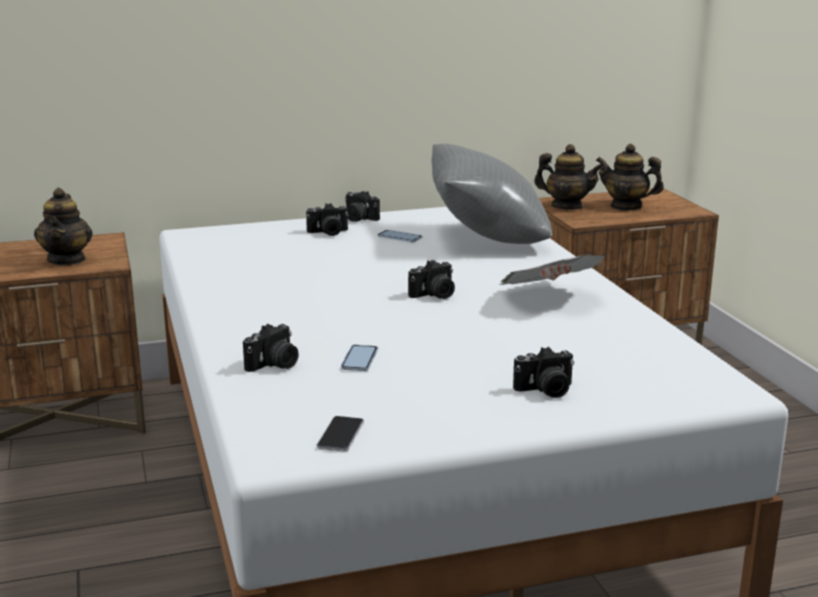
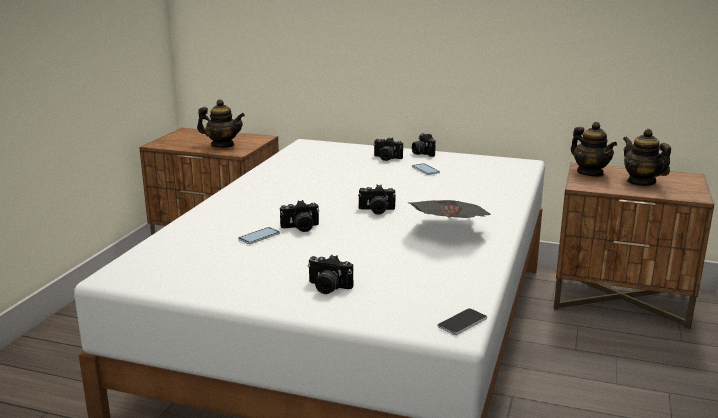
camera: 35 degrees right, 0 degrees up
(67, 260) = (222, 145): teapot -> teapot turned 105 degrees counterclockwise
(274, 365) = (210, 227): camera -> camera (300, 228)
(340, 435) = (168, 275): phone -> phone (462, 322)
(487, 239) = (483, 183): grey pillow -> none

